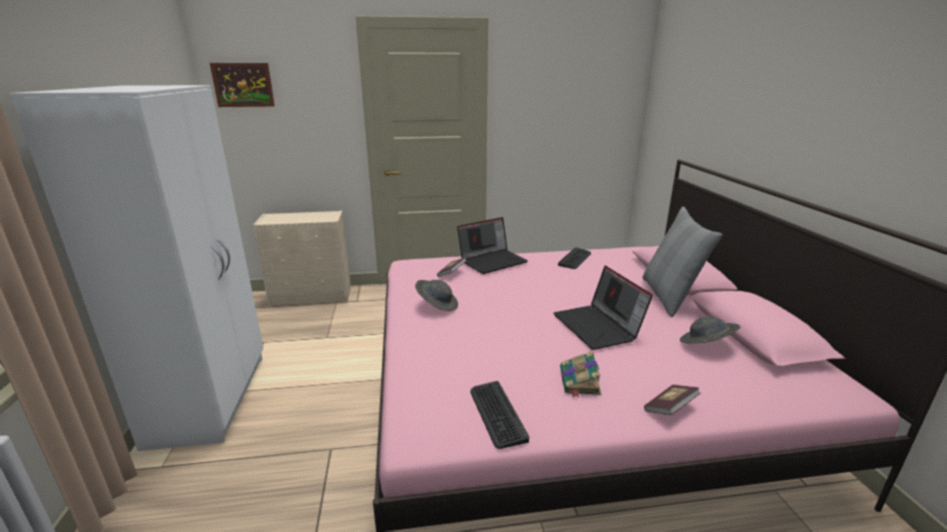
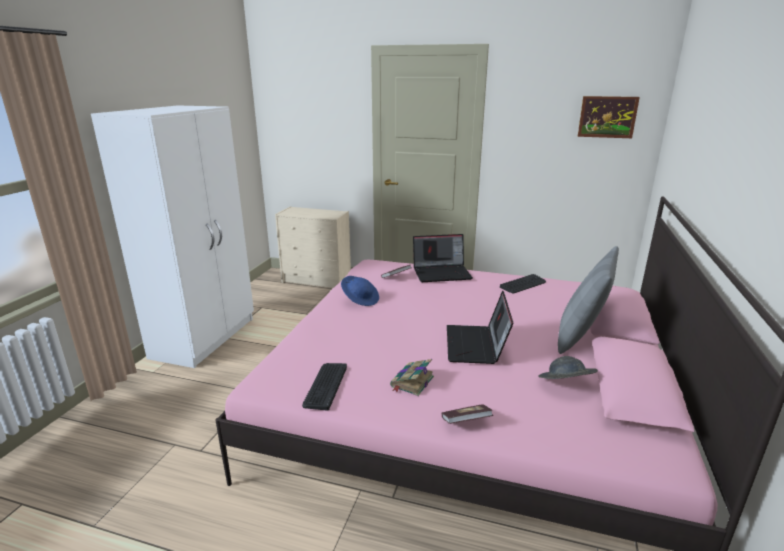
camera: 25 degrees right, 0 degrees up
(243, 85) = (284, 102): picture -> picture (607, 117)
(437, 305) = (360, 299): grey hat -> blue hat

